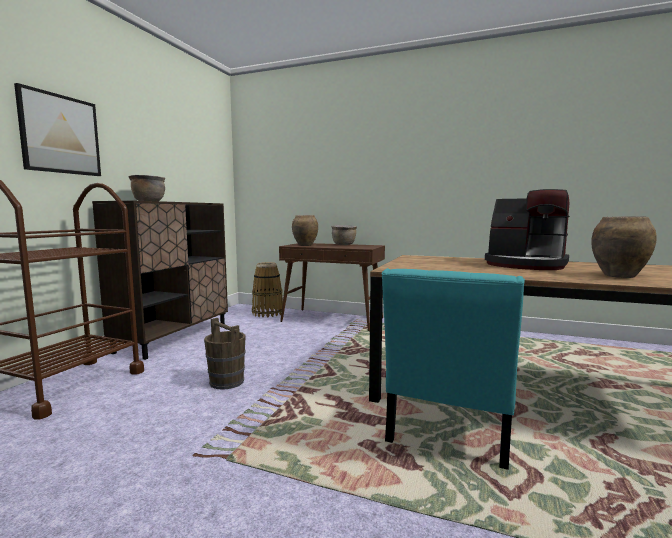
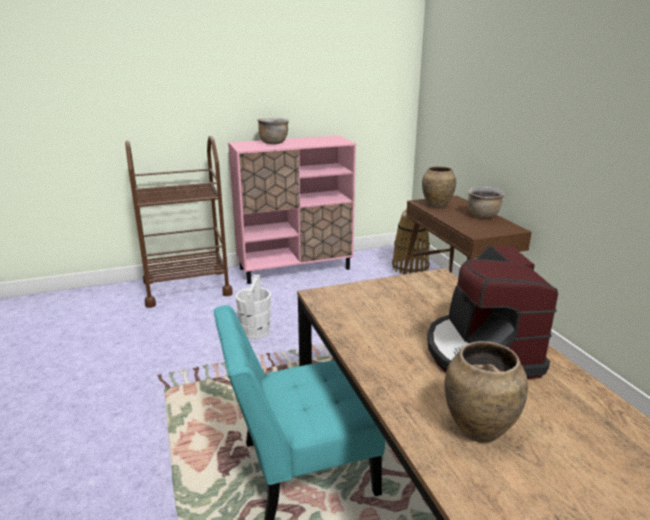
camera: 50 degrees right, 15 degrees up
(60, 134) = (203, 88): picture -> none
(174, 337) = (295, 268): brown cabinet -> pink cabinet
(226, 381) = (255, 331): brown bucket -> white bucket

